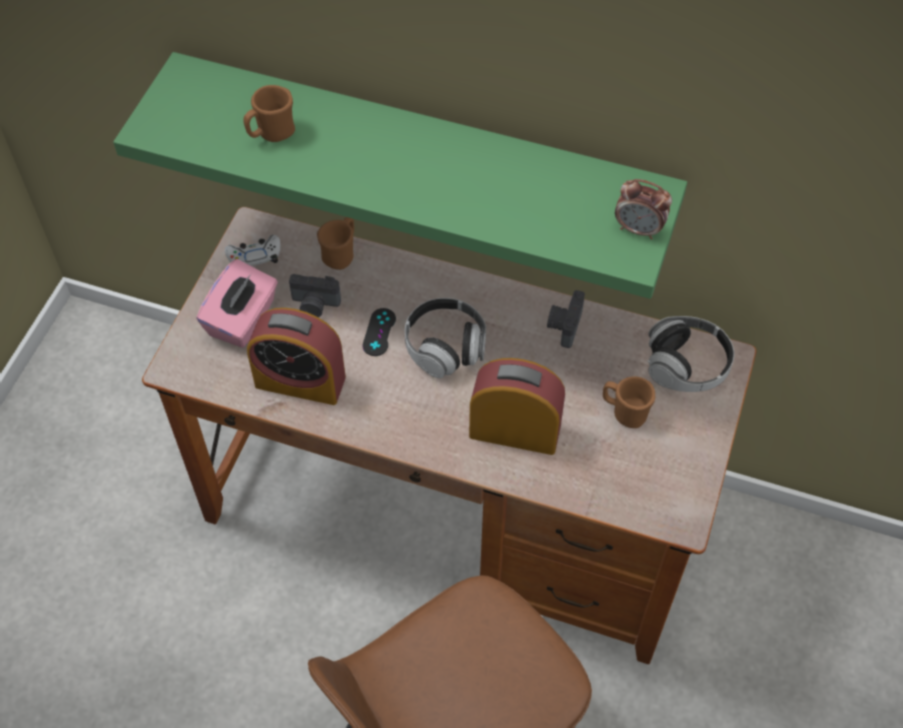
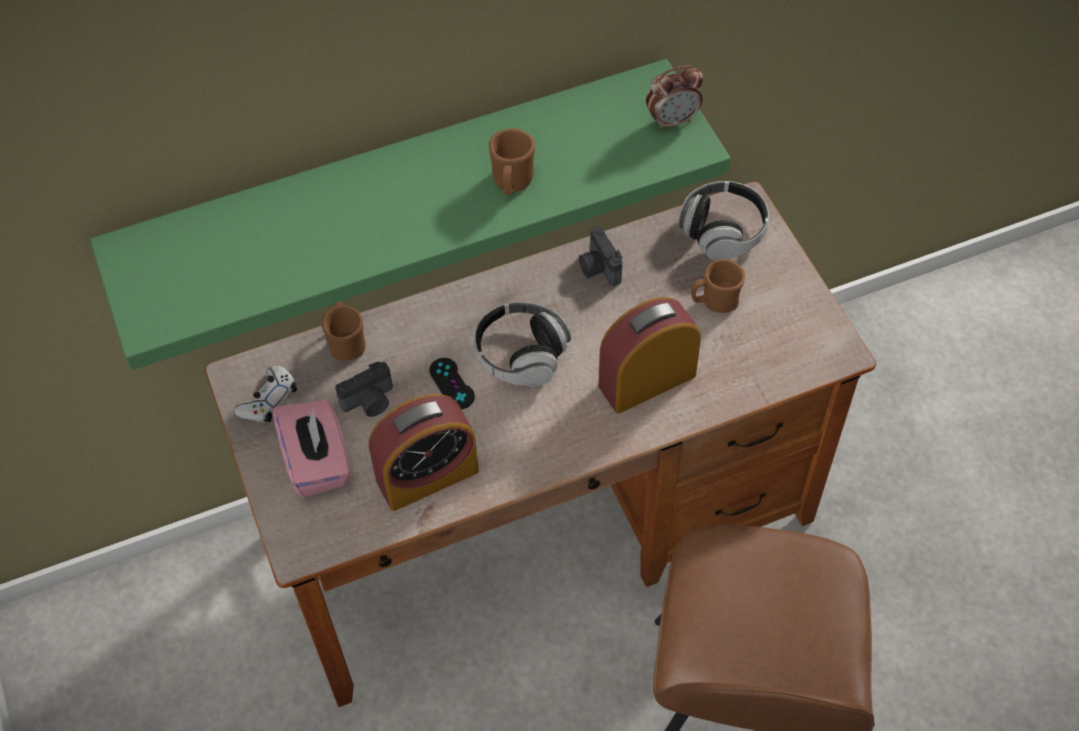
camera: 40 degrees left, 0 degrees up
(271, 134) = (275, 248): brown mug -> brown mug (512, 184)

